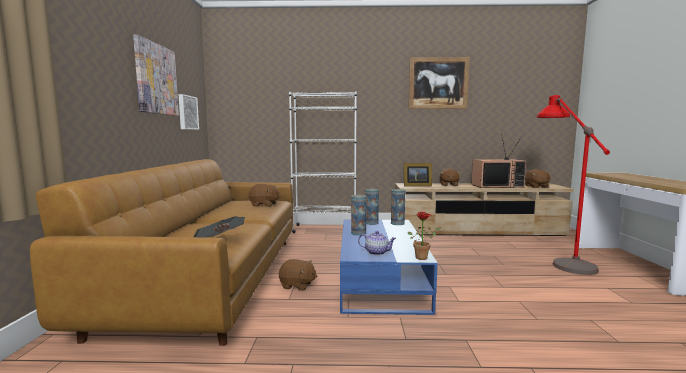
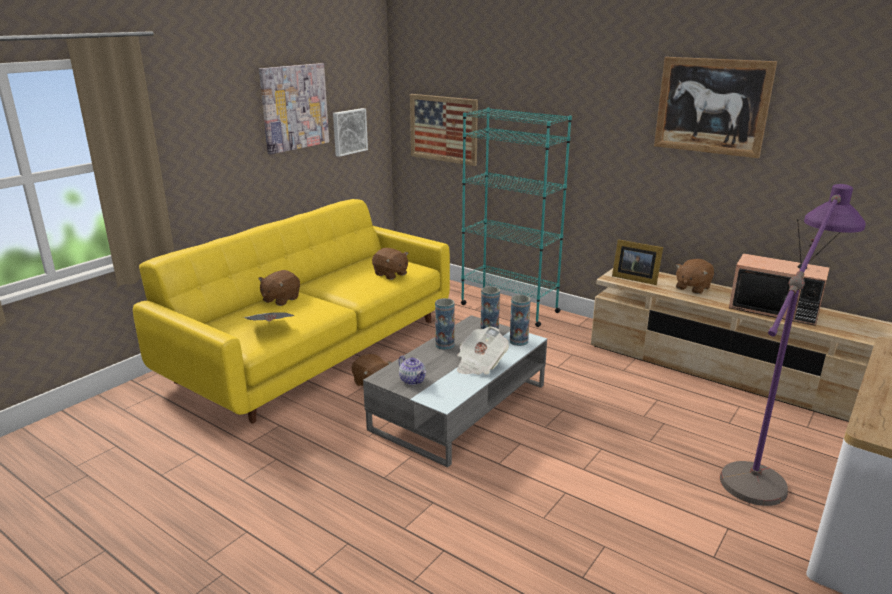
camera: 35 degrees right, 15 degrees up
(212, 277) = (313, 348): brown sofa -> yellow sofa
(256, 114) = (443, 129): none -> picture
(325, 229) = (509, 308): white bookcase -> turquoise bookcase
(380, 279) = (460, 406): blue coffee table -> grey coffee table
(400, 236) = (480, 364): none -> newspaper
(423, 257) = (444, 403): potted plant -> none
(536, 186) = (846, 329): brown plush toy -> brown plush toy (280, 299)
(560, 257) = (766, 463): red floor lamp -> purple floor lamp

